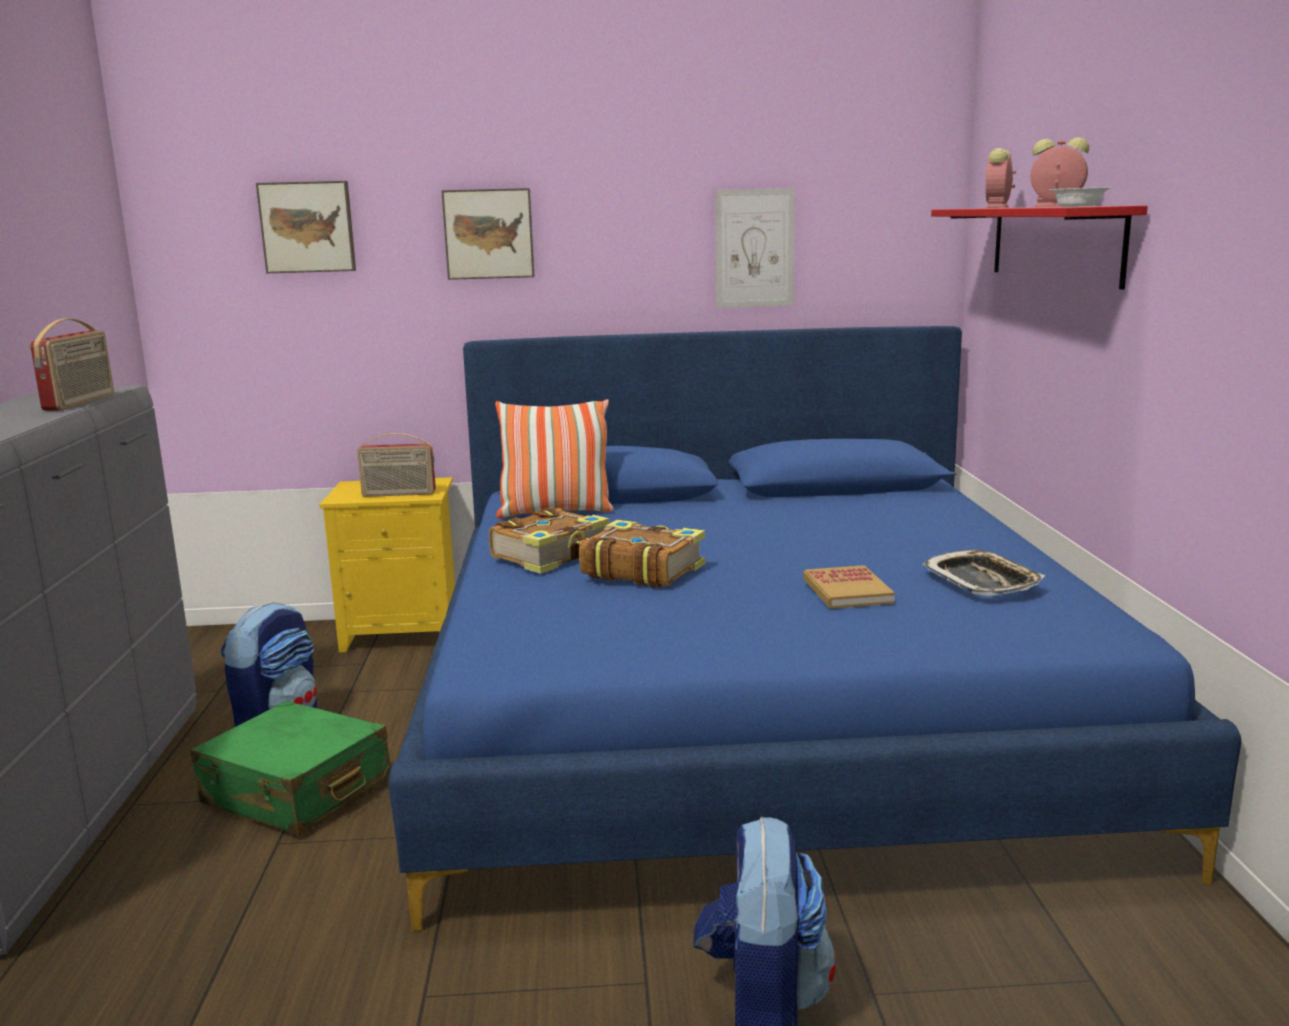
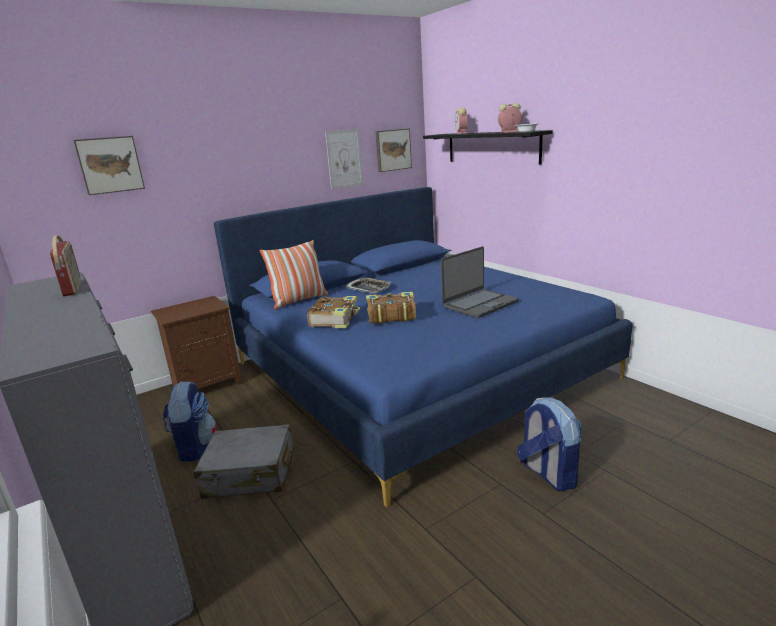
camera: 30 degrees left, 5 degrees up
(297, 792) = (250, 474): green suitcase -> grey suitcase
(398, 494) = (200, 309): radio -> none
(404, 632) = (207, 383): yellow nightstand -> brown nightstand
(489, 234) = (217, 161): picture -> picture (392, 150)
(847, 591) = (479, 304): book -> laptop
(982, 581) = (519, 289): tray -> tray (369, 289)
(1054, 243) = (492, 147): red shelf -> black shelf

